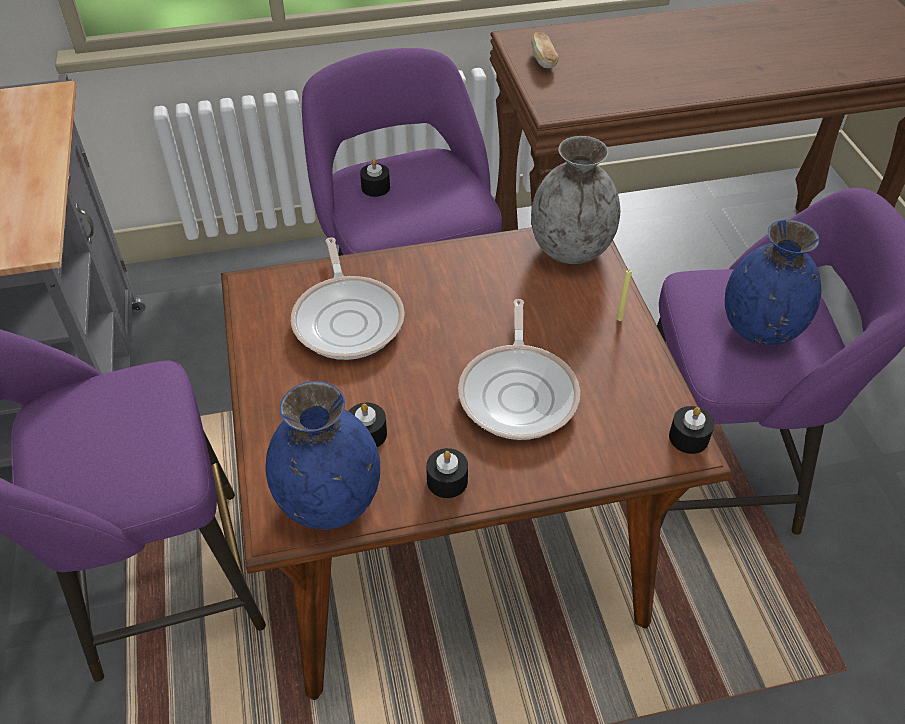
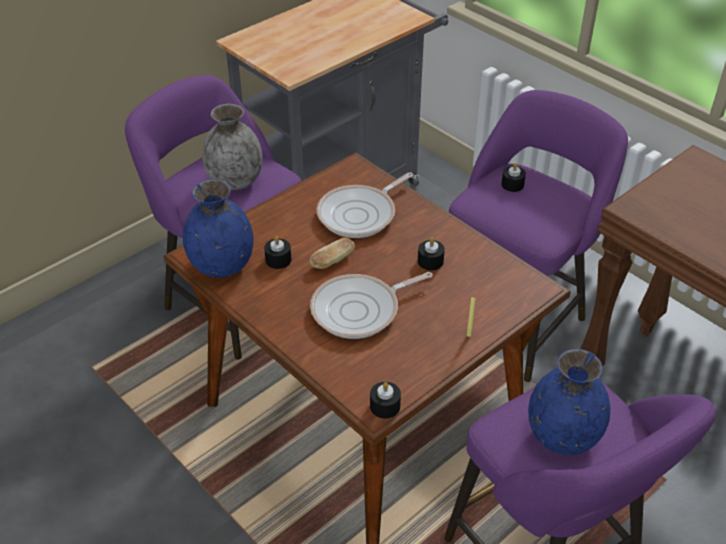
camera: 60 degrees right, 5 degrees down
(447, 480) = (267, 305): black candle -> black candle (430, 261)
(543, 60) = (687, 182): bread -> bread (332, 261)
(571, 249) = (517, 287): grey vase -> grey vase (235, 181)

